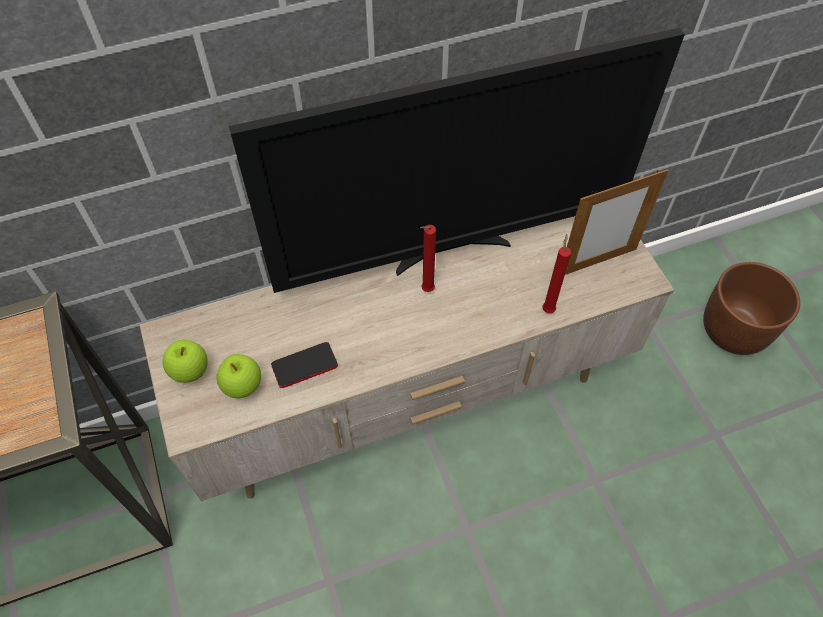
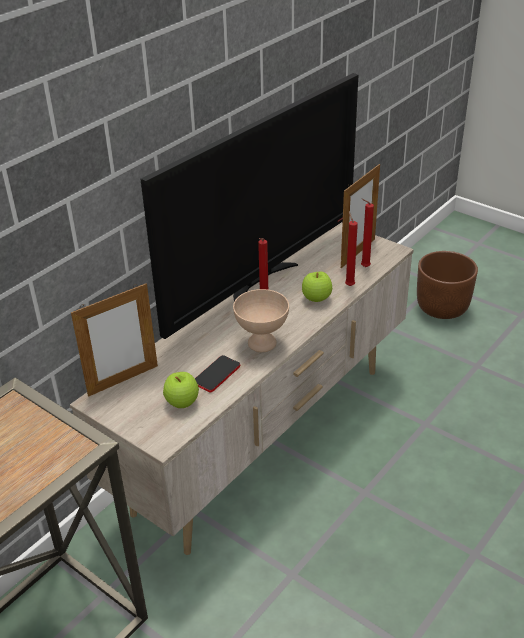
camera: 30 degrees left, 20 degrees down
(190, 371) = (135, 411): apple -> apple (316, 299)
(208, 321) = (123, 380): none -> picture frame
(385, 347) = (263, 343): none -> beige bowl
(587, 289) = (363, 267): none -> red candle

